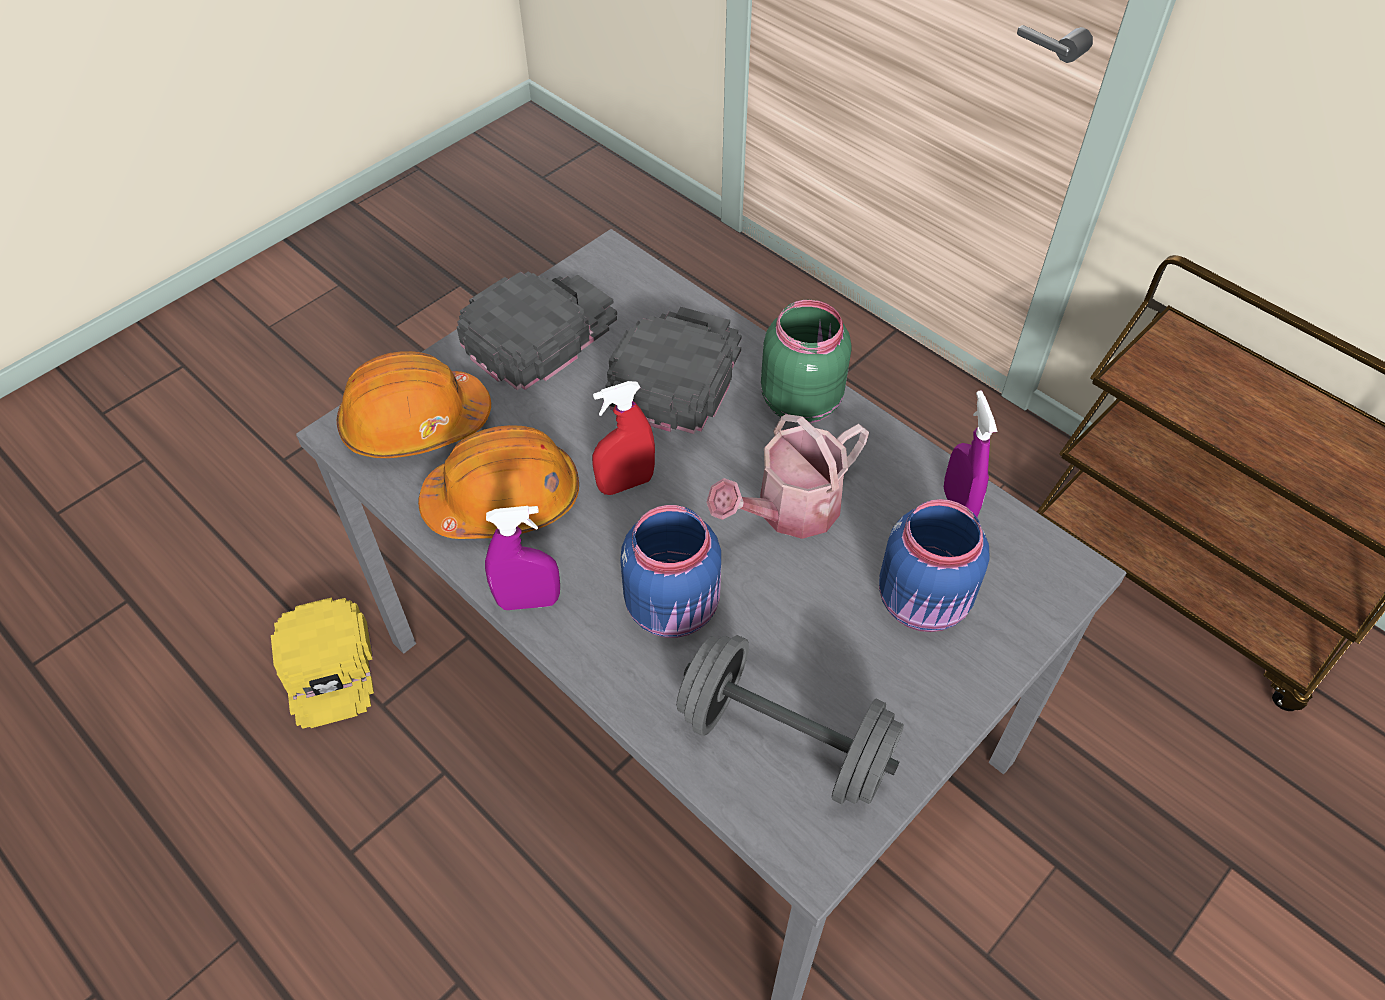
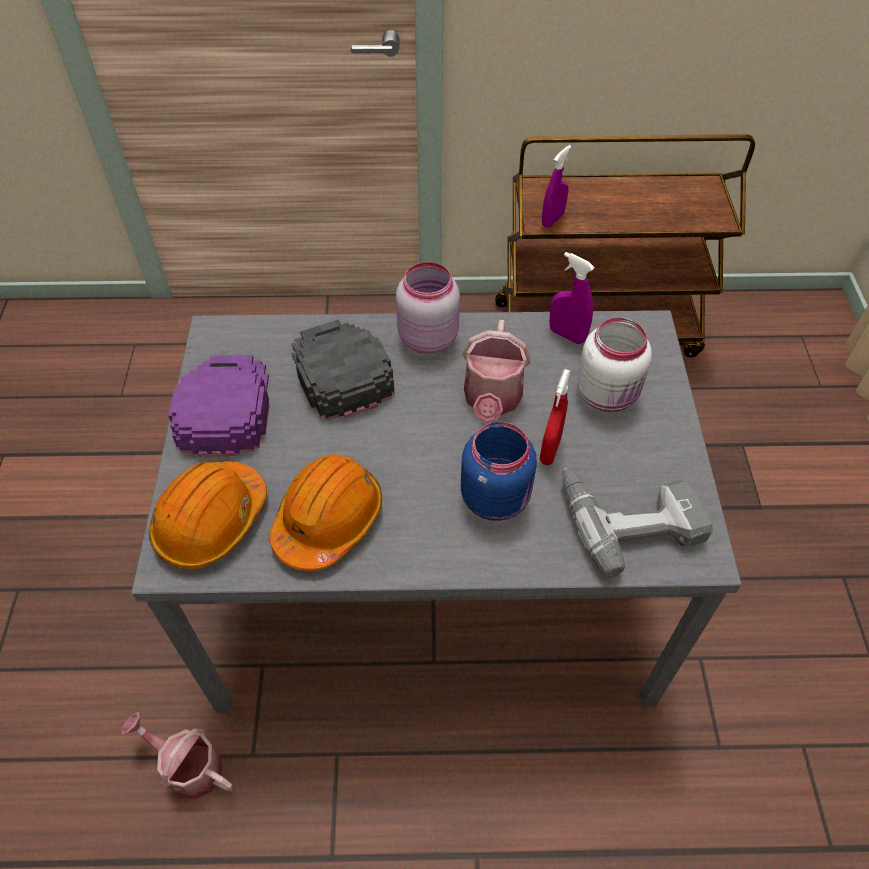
camera: 45 degrees left, 0 degrees up
(329, 668) = (188, 766): yellow cap -> watering can
(528, 601) = (415, 563): purple spray bottle -> purple spray bottle (552, 220)
(539, 331) = (224, 407): black cap -> purple cap
(625, 484) = (388, 454): red spray bottle -> red spray bottle (550, 450)
(785, 740) = (628, 515): grey dumbbell -> power drill
(802, 400) = (427, 337): green jar -> pink jar
(924, 603) = (608, 394): blue jar -> white jar

